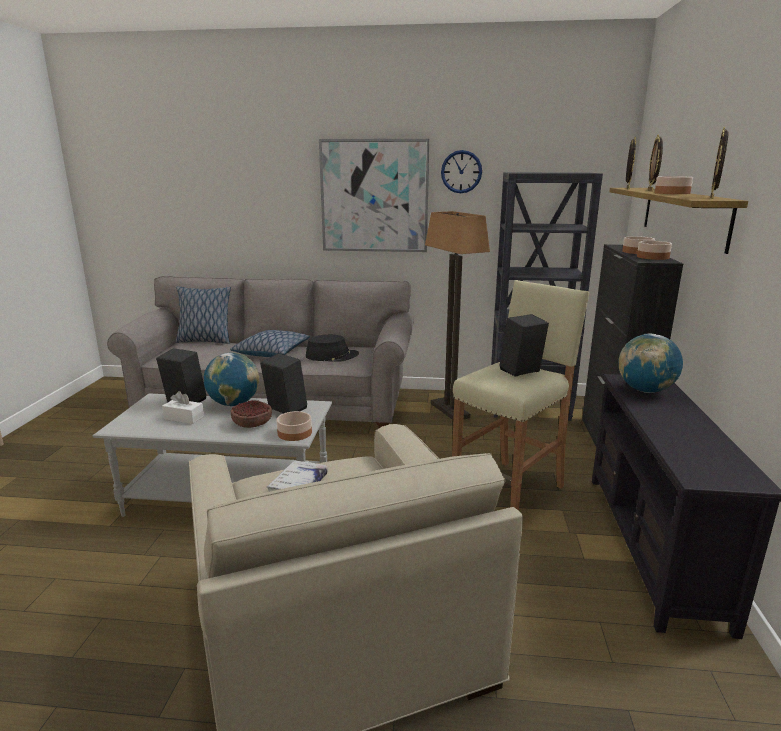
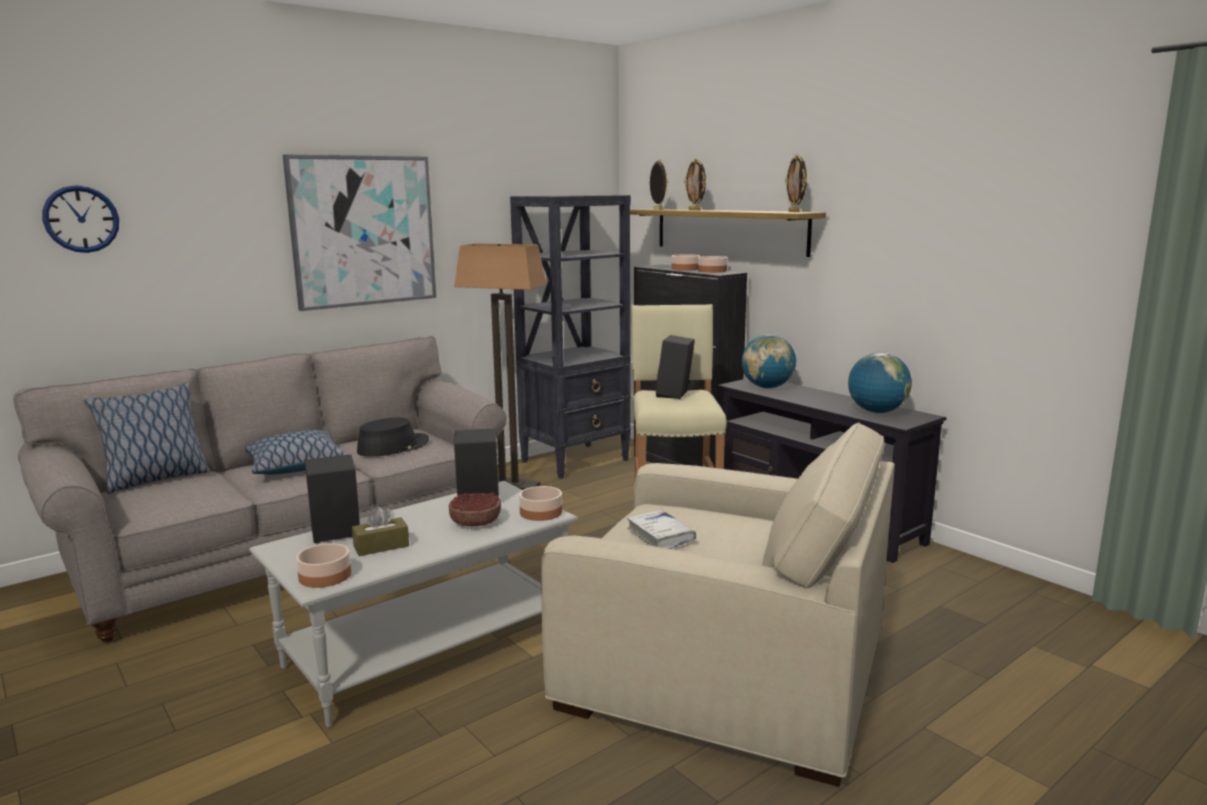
camera: 45 degrees left, 5 degrees down
(184, 418) = (381, 546): white tissue box -> brown tissue box
(234, 404) = (405, 516): globe -> globe (877, 412)
(461, 172) = (463, 196): wall clock -> wall clock (81, 219)
(672, 193) = (730, 210): bowl -> bowl (325, 575)

